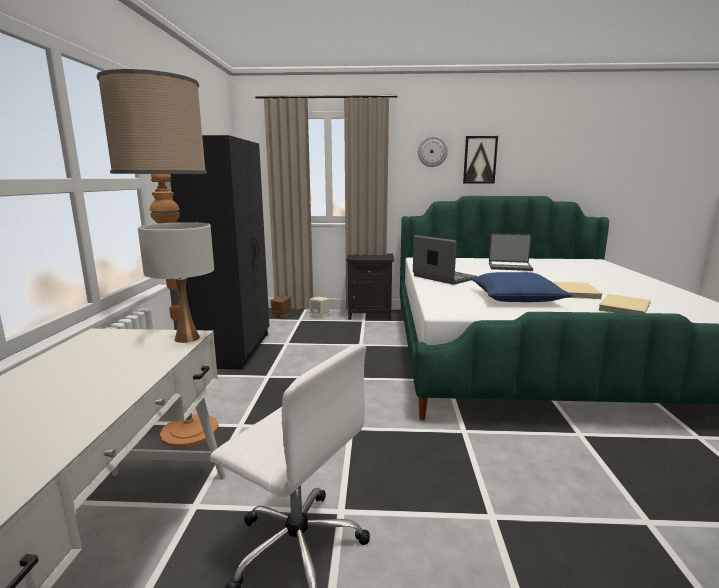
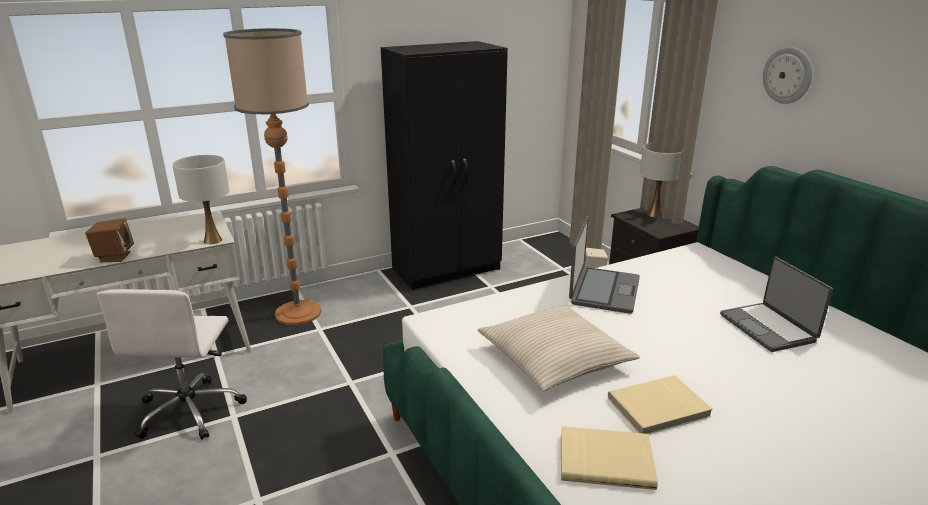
camera: 60 degrees right, 10 degrees up
(281, 315) = (561, 254): brown speaker -> brown speaker (115, 257)
(362, 255) = (654, 214): none -> white table lamp
(480, 160) = (869, 107): picture -> none
(516, 298) = (554, 358): blue pillow -> beige pillow

